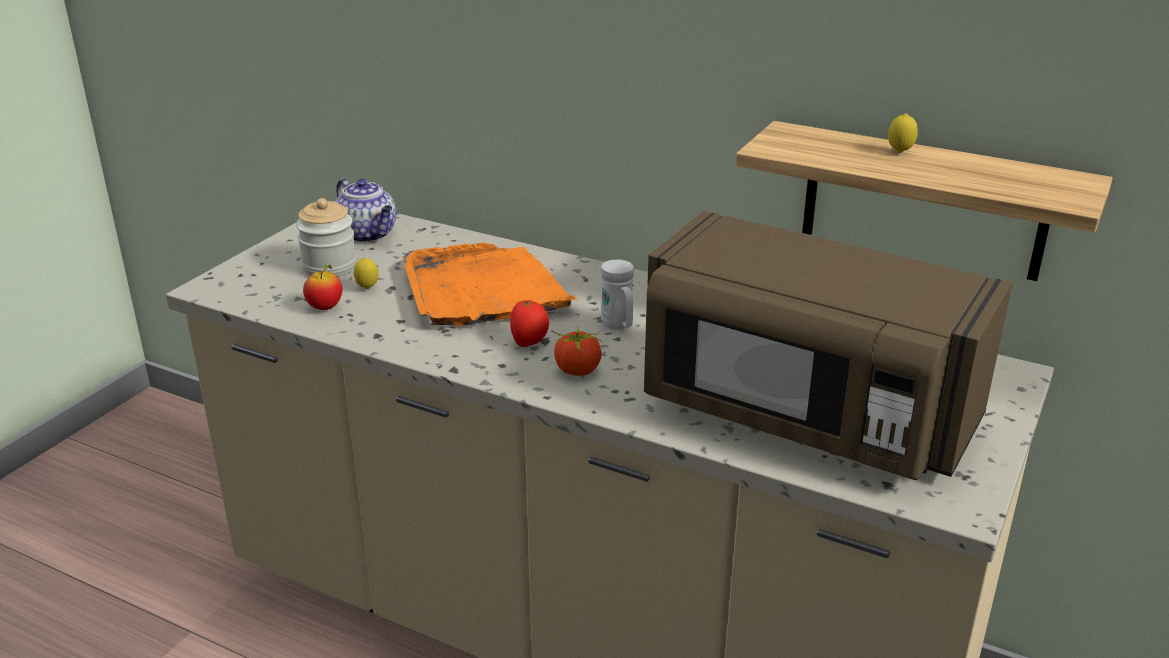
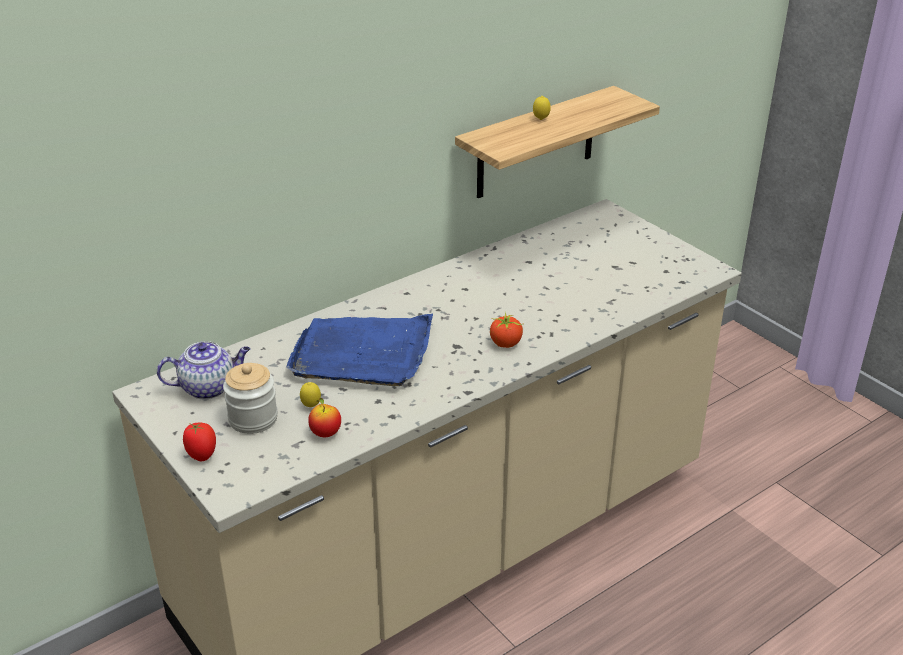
camera: 65 degrees left, 5 degrees up
(483, 290) = (363, 353): orange tray -> blue tray
(529, 343) = (456, 353): tomato -> tomato (202, 455)
(619, 326) = (461, 313): white mug -> none
(803, 414) = (605, 283): brown microwave -> none

